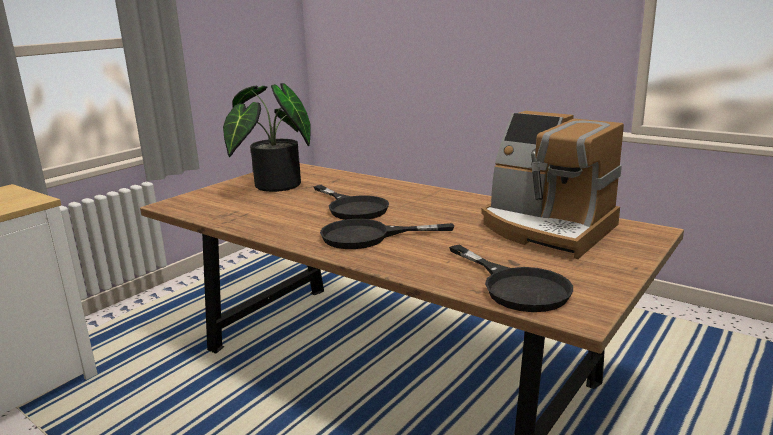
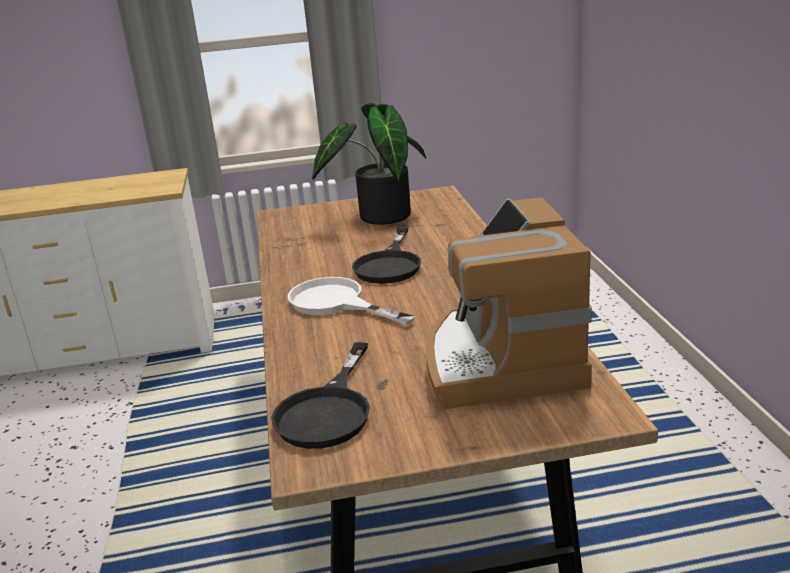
camera: 45 degrees right, 5 degrees up
(368, 236) = (336, 303): black frying pan -> white frying pan

